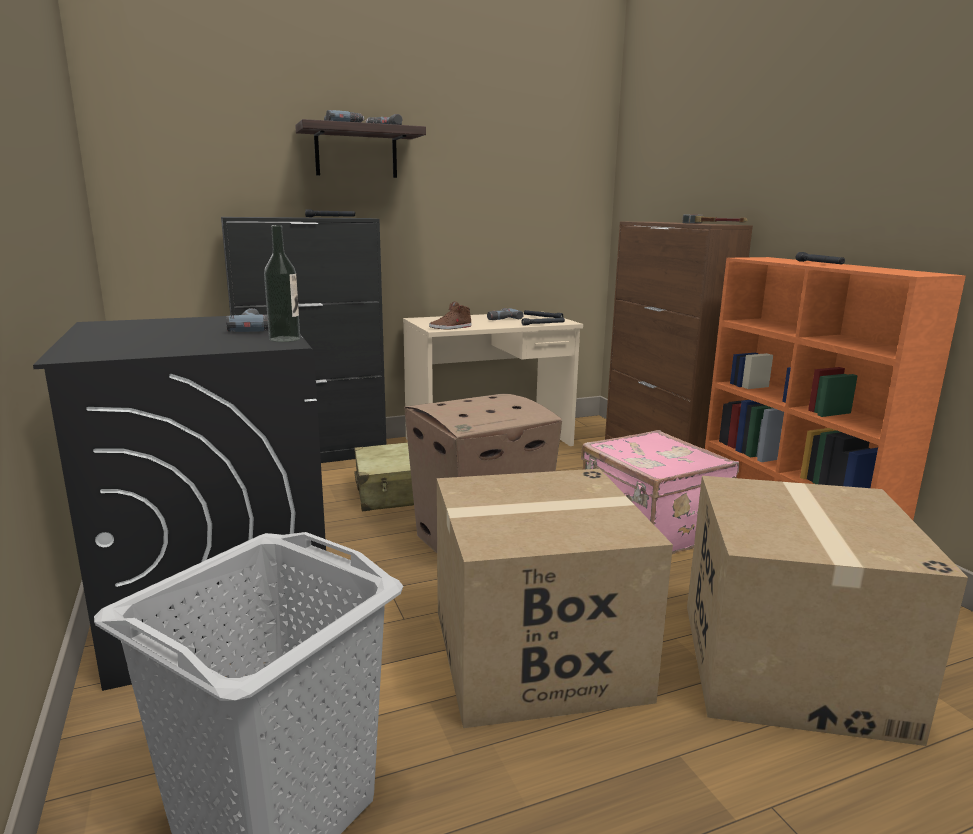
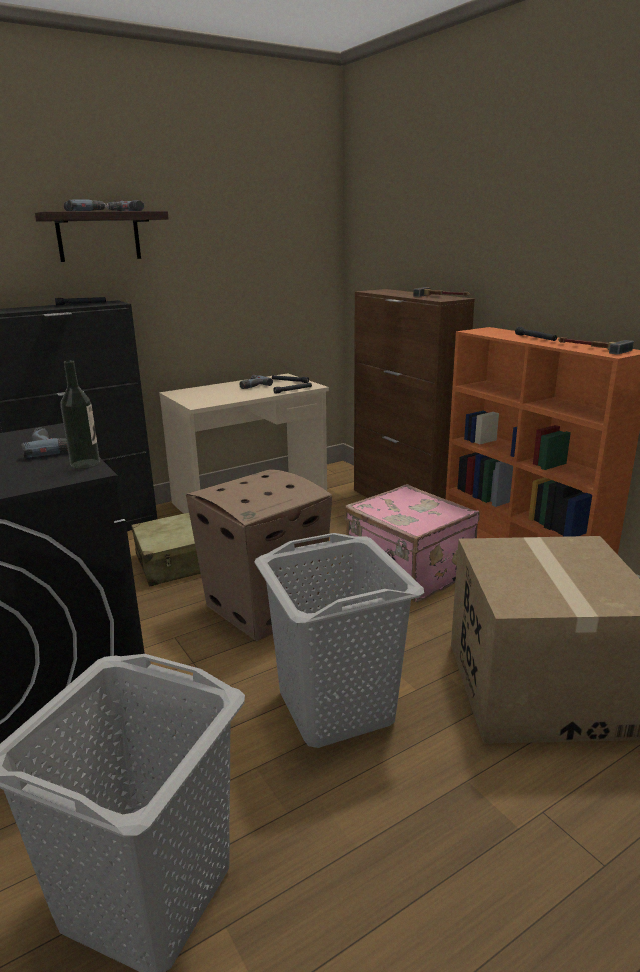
camera: 10 degrees left, 5 degrees up
(451, 327) = (209, 402): brown shoe -> none
(535, 654) = (335, 708): cardboard box -> grey laundry basket
(884, 270) = (590, 348): none -> hammer

